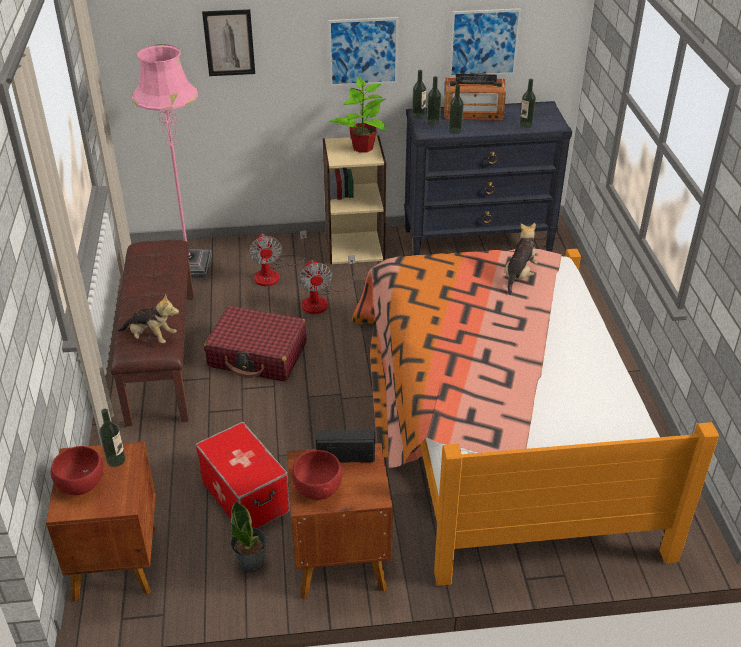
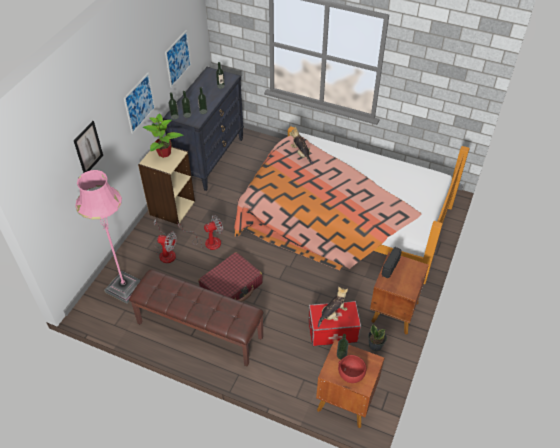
camera: 60 degrees left, 10 degrees up
(151, 337) = (235, 314): plush toy -> plush toy (332, 314)
(318, 488) = (404, 284): red bowl -> none
(321, 300) = (207, 241): fan -> fan turned 45 degrees counterclockwise
(473, 113) = (192, 97): radio -> none

